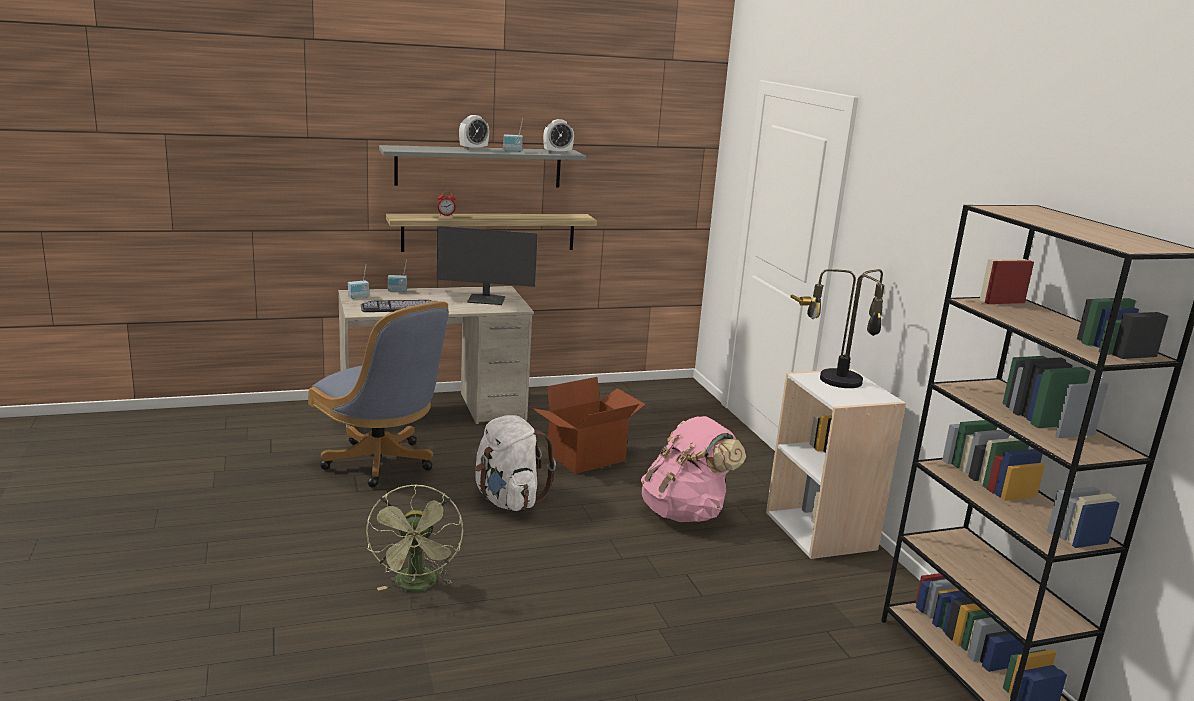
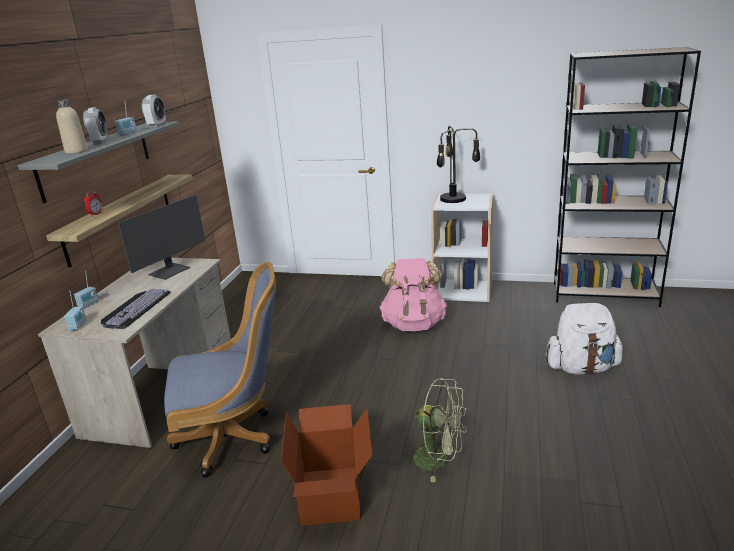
camera: 55 degrees left, 5 degrees up
(431, 149) = (76, 151): none -> beige bottle
(508, 500) = (345, 387): white backpack -> white backpack (582, 368)
(587, 458) = (313, 339): cardboard box -> cardboard box (332, 495)

